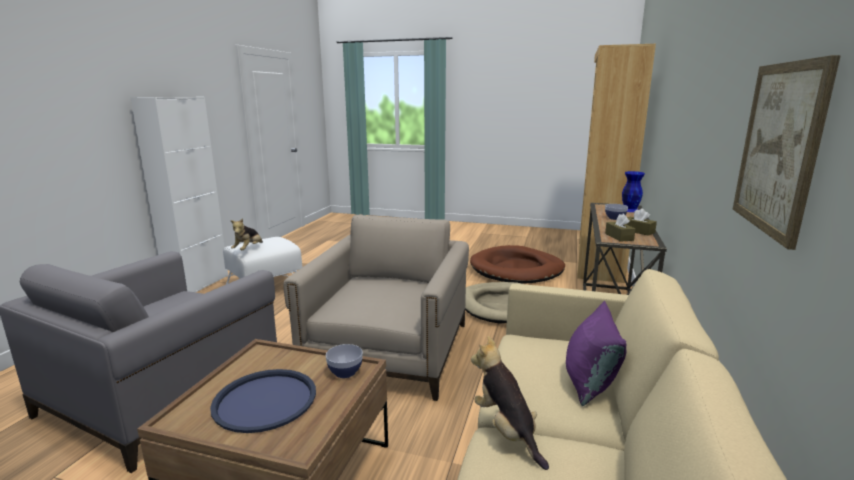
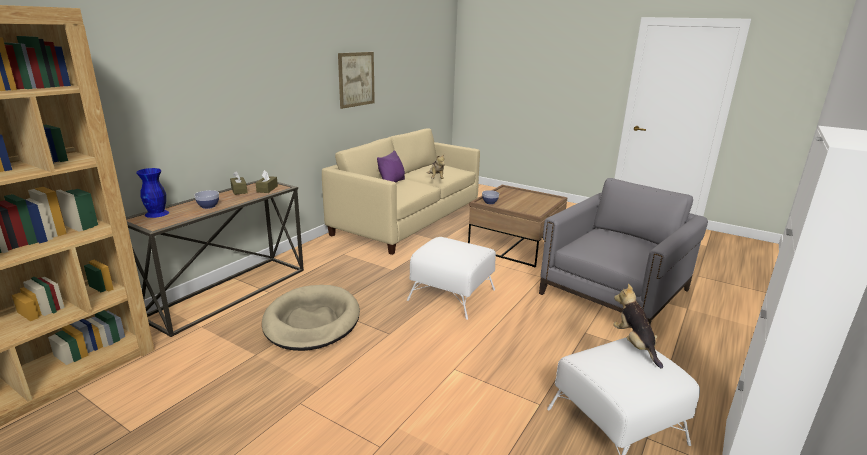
camera: 165 degrees left, 5 degrees up
(248, 249) = (634, 345): plush toy -> plush toy turned 45 degrees counterclockwise
(265, 401) = (523, 199): blue tray -> none
(389, 350) = (451, 294): beige armchair -> white ottoman
(517, 269) = (196, 390): brown dog bed -> none

